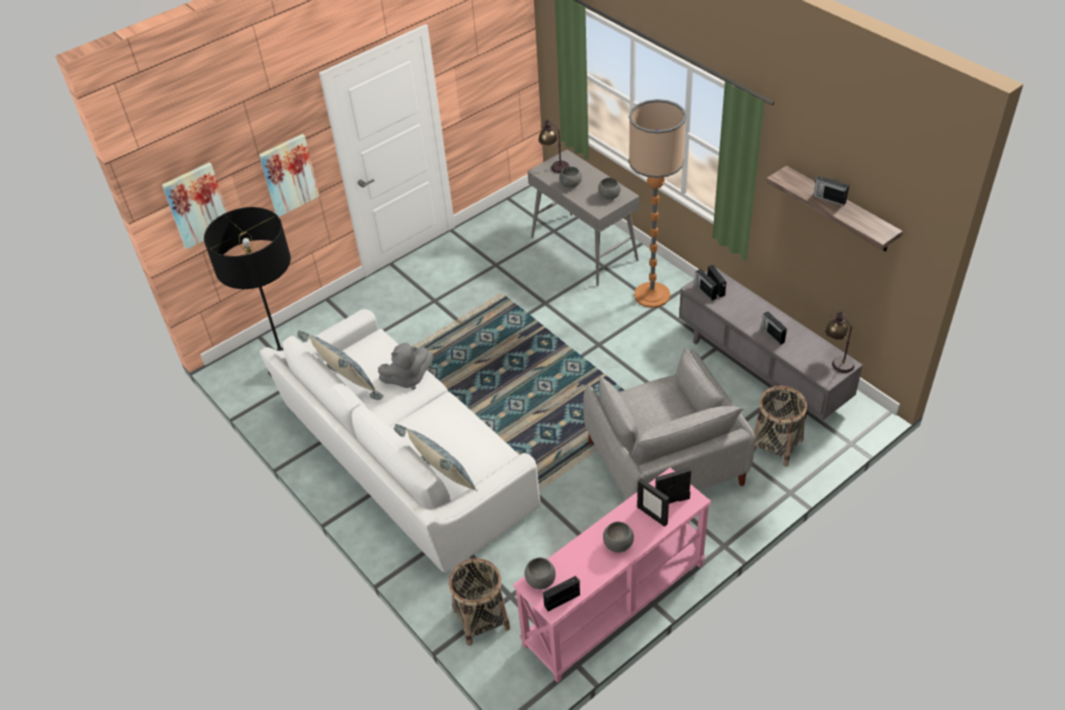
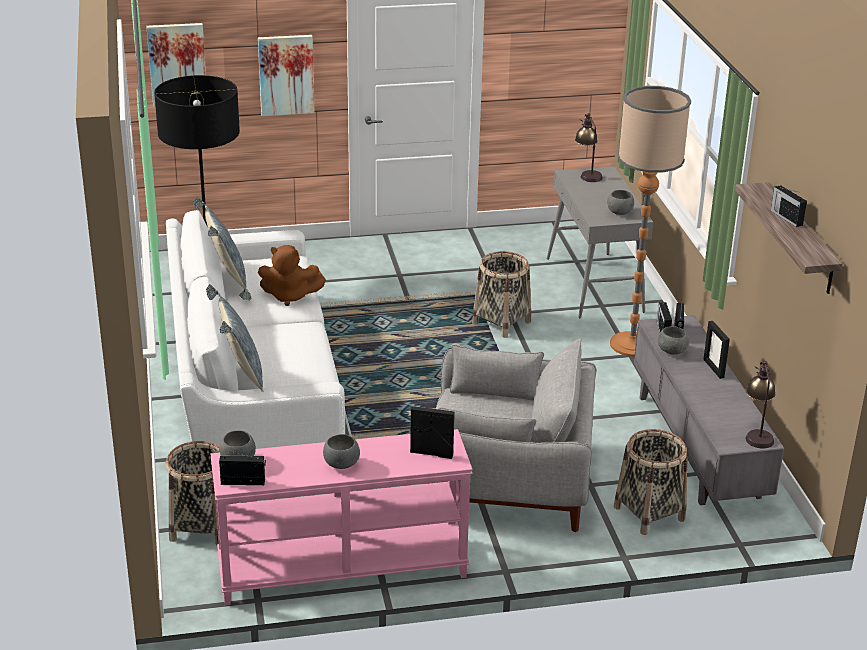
camera: 25 degrees right, 15 degrees down
(408, 378) = (290, 296): grey plush toy -> brown plush toy
(546, 315) = (501, 322): none -> basket
(570, 185) = (588, 193): grey bowl -> grey bowl (671, 352)
(652, 515) = (400, 456): picture frame -> picture frame (714, 368)
(664, 462) = (509, 480): grey armchair -> grey armchair turned 90 degrees counterclockwise
(772, 334) = (702, 388): radio -> none

